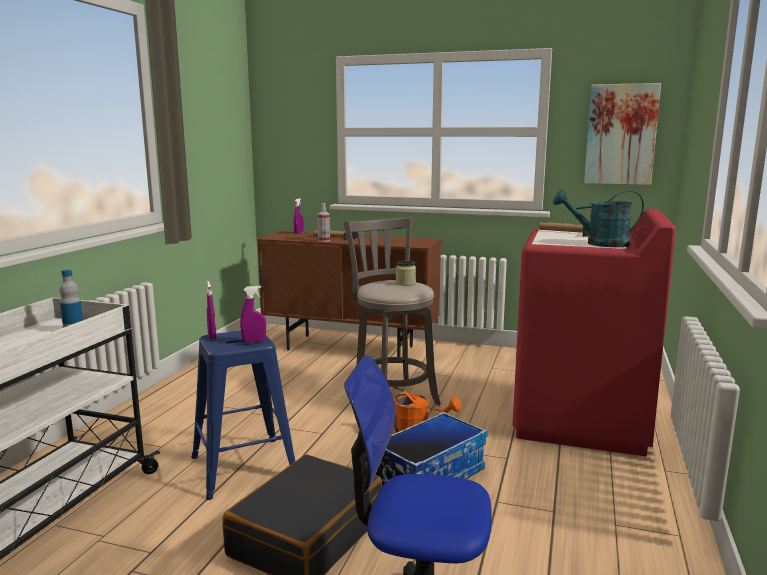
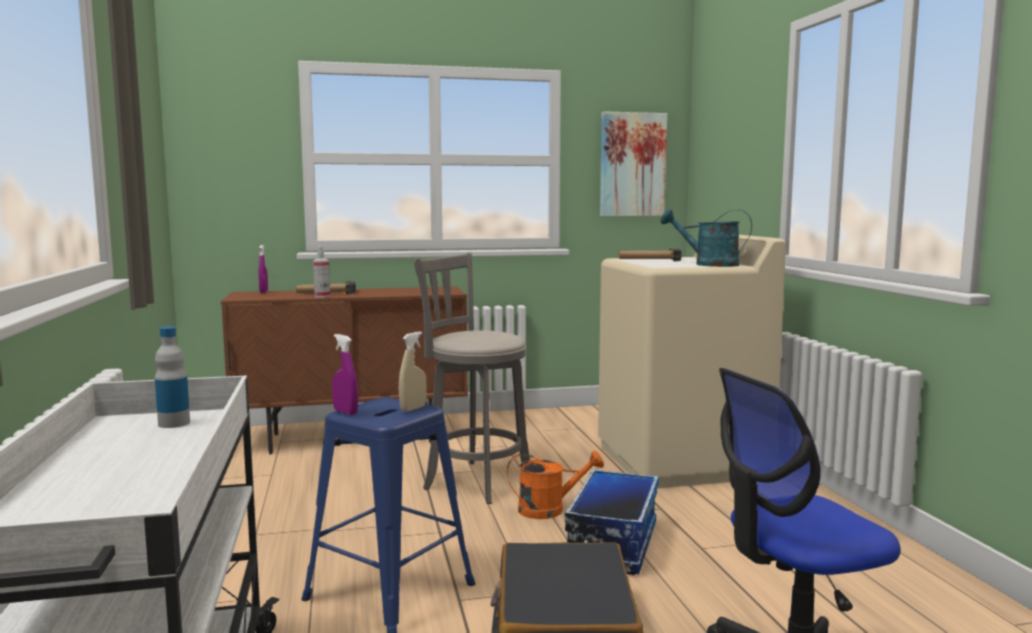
camera: 30 degrees left, 5 degrees down
(254, 341) = (413, 408): purple spray bottle -> beige spray bottle
(405, 283) = (486, 332): jar -> none
(580, 421) = (681, 461): red washing machine -> beige washing machine
(599, 244) = (708, 264): turquoise watering can -> turquoise watering can turned 45 degrees clockwise

